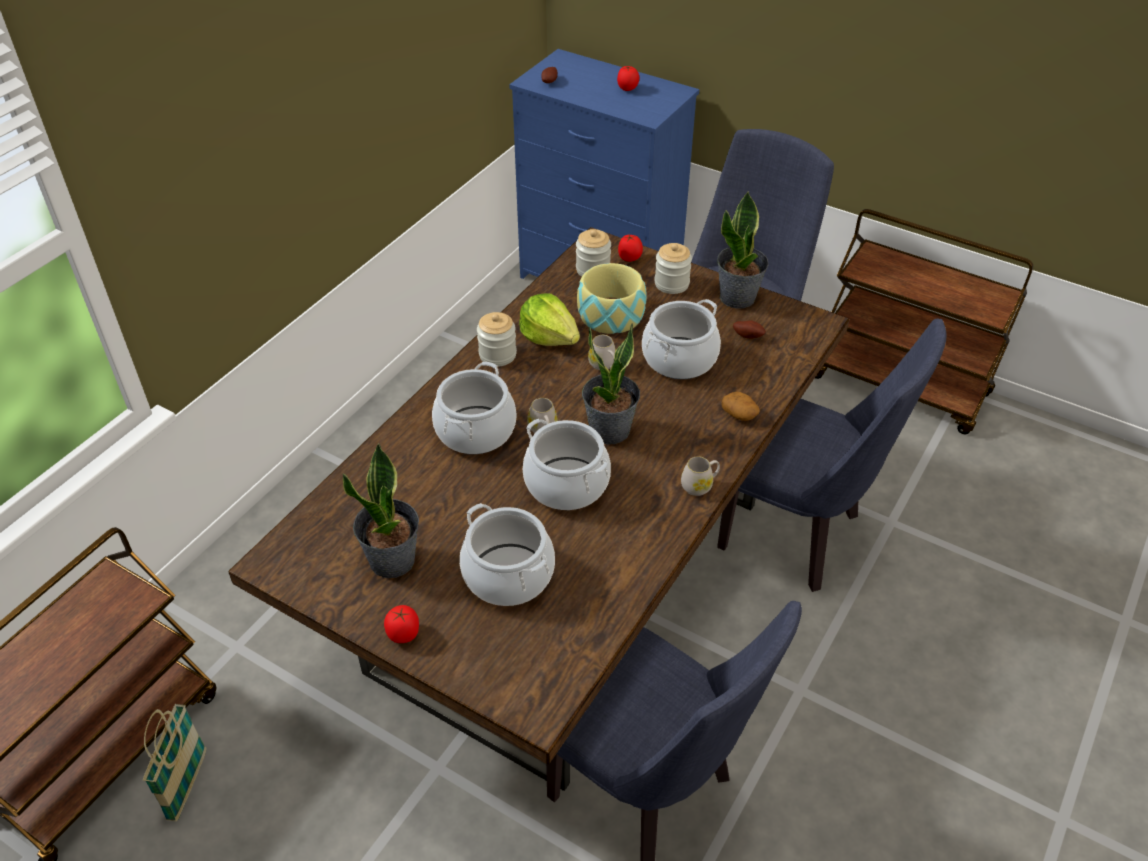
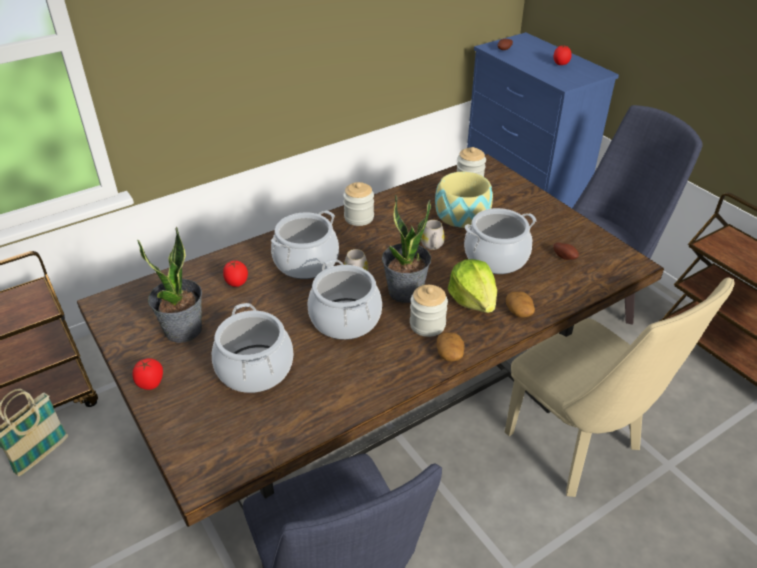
camera: 25 degrees right, 5 degrees down
(549, 336) = (405, 216): lettuce -> lettuce (473, 300)
(630, 258) = (503, 181): tomato -> tomato (237, 283)
(671, 284) = (525, 205): jar -> jar (427, 325)
(700, 485) = (450, 354): white mug -> potato
(738, 297) = (573, 228): potted plant -> none
(801, 536) = (580, 448): blue chair -> beige chair

